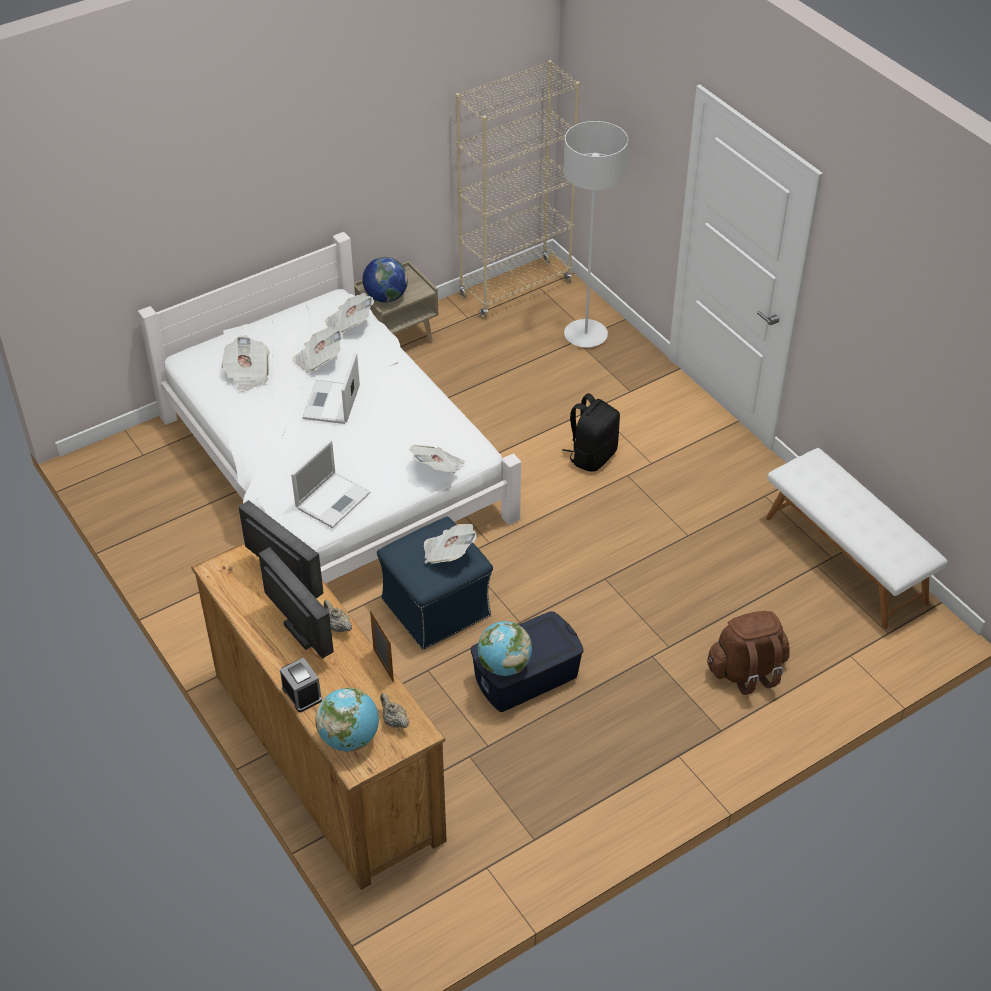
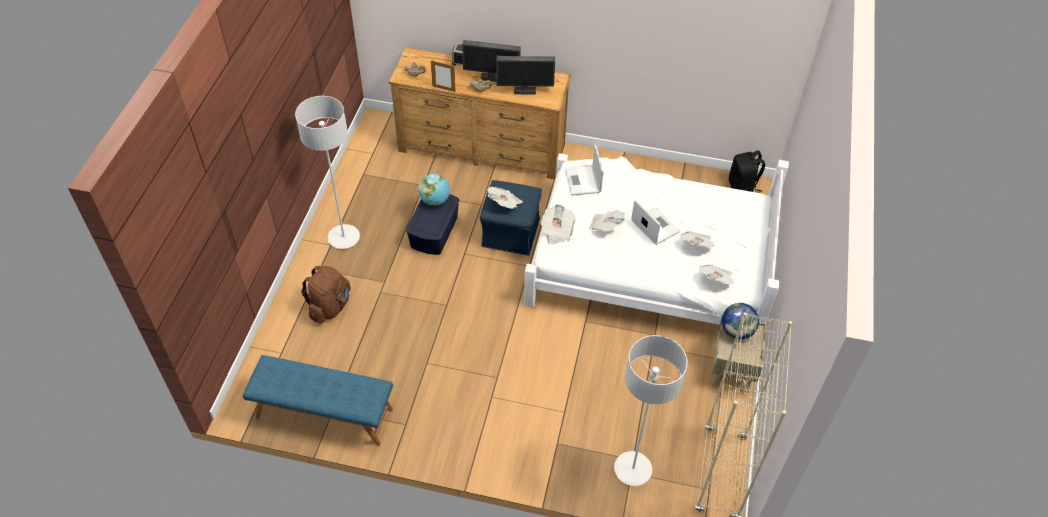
camera: 135 degrees right, 5 degrees up
(247, 374) = (716, 211): newspaper -> newspaper (605, 226)
(349, 738) = (425, 60): globe -> none
(592, 456) = (529, 375): black backpack -> black backpack (742, 188)
(651, 754) = (343, 237): none -> grey floor lamp
(846, 559) = (324, 414): white bench -> blue bench

